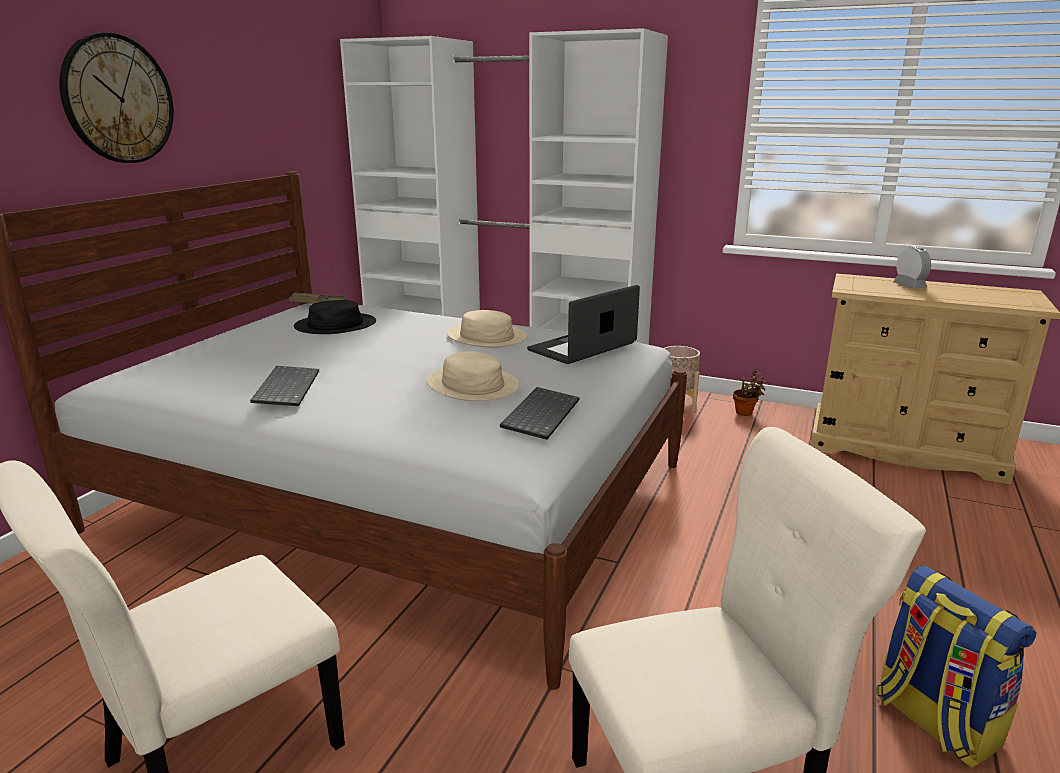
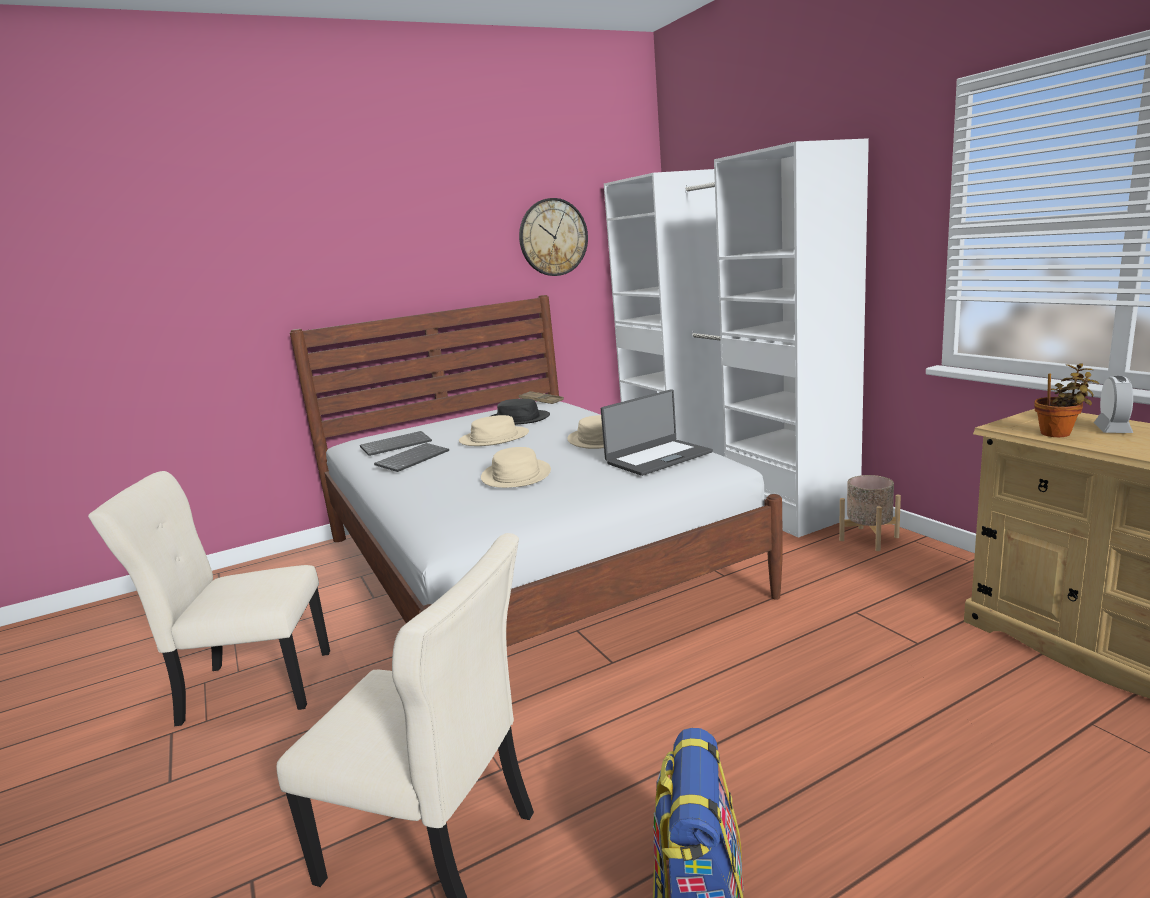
camera: 40 degrees right, 5 degrees down
(118, 99) = (394, 252): wall clock -> wall clock (553, 237)
(351, 350) = (494, 438): none -> beige hat
(540, 414) = (519, 504): keyboard -> keyboard (396, 445)
(583, 347) = (658, 458): laptop -> laptop turned 150 degrees clockwise
(745, 413) = (939, 565): potted plant -> potted plant (1059, 434)

